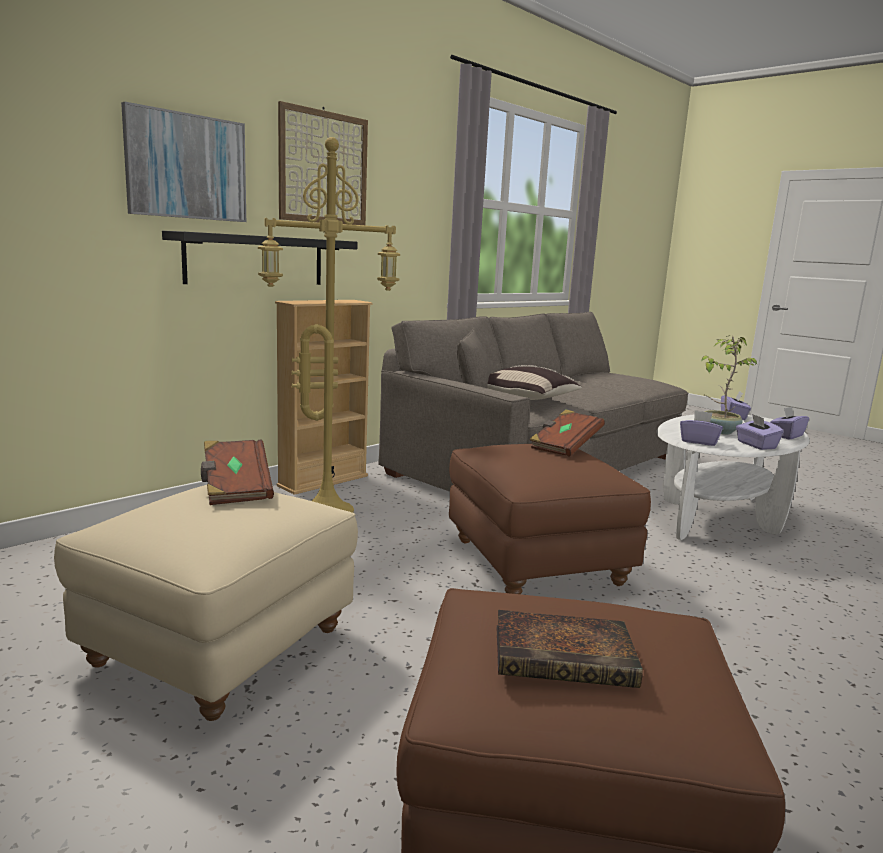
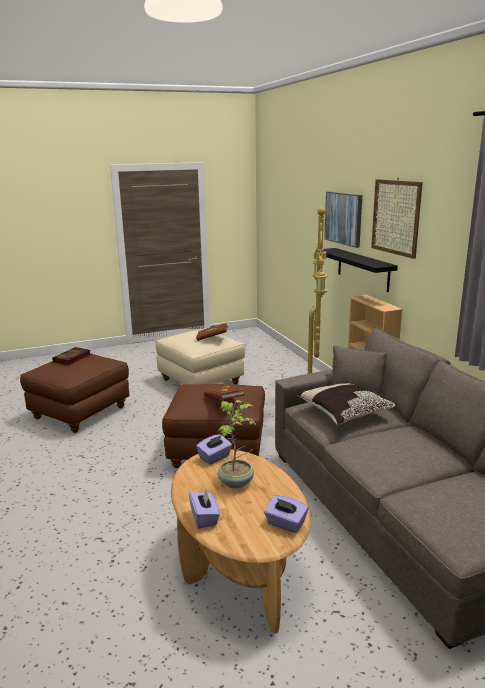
camera: 115 degrees right, 5 degrees up
(719, 517) = (239, 567): white coffee table -> brown coffee table
(756, 445) = (190, 481): purple tissue box -> none

